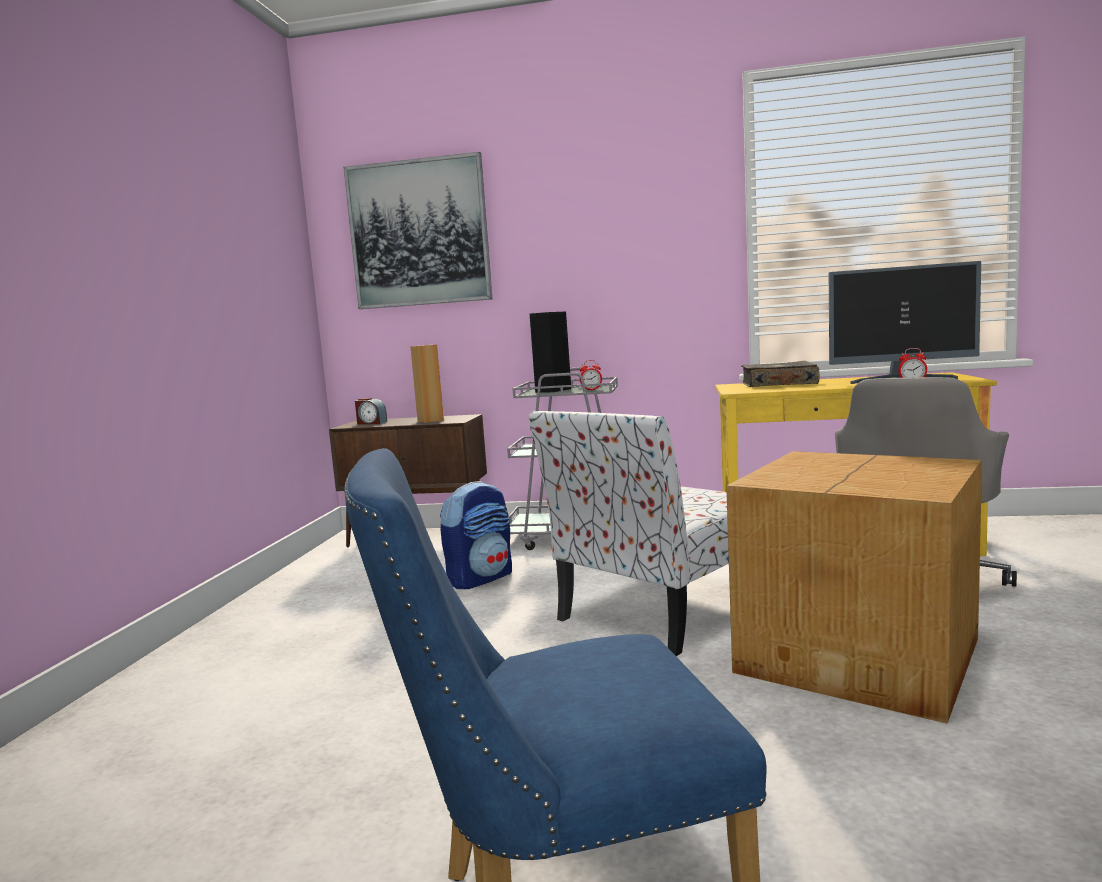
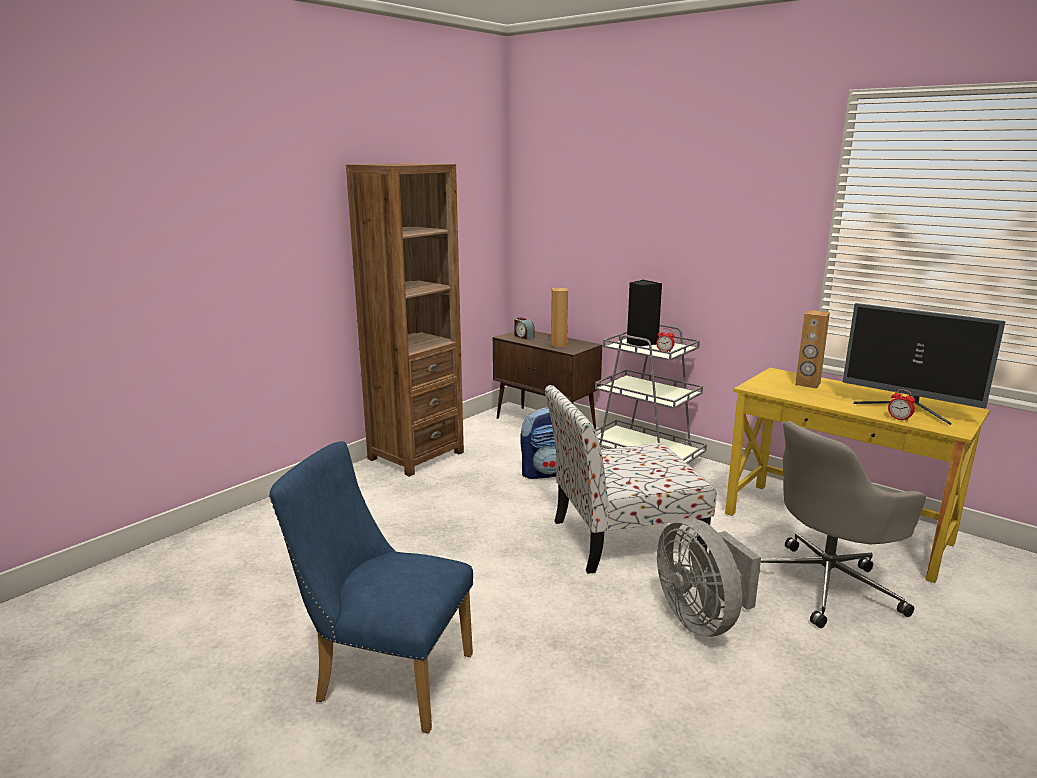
camera: 30 degrees right, 10 degrees up
(266, 609) = (416, 455): none -> brown bookcase
(419, 233) = (576, 198): picture -> none
(778, 384) = (807, 384): book -> brown speaker
(862, 654) = (702, 619): cardboard box -> grey fan

